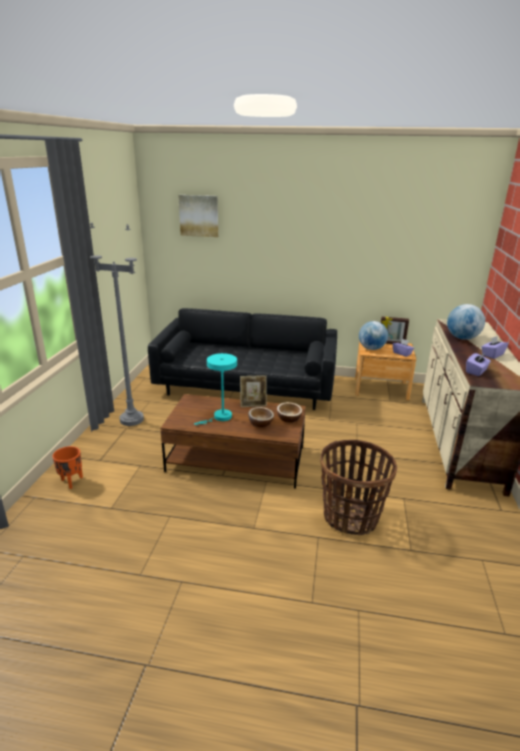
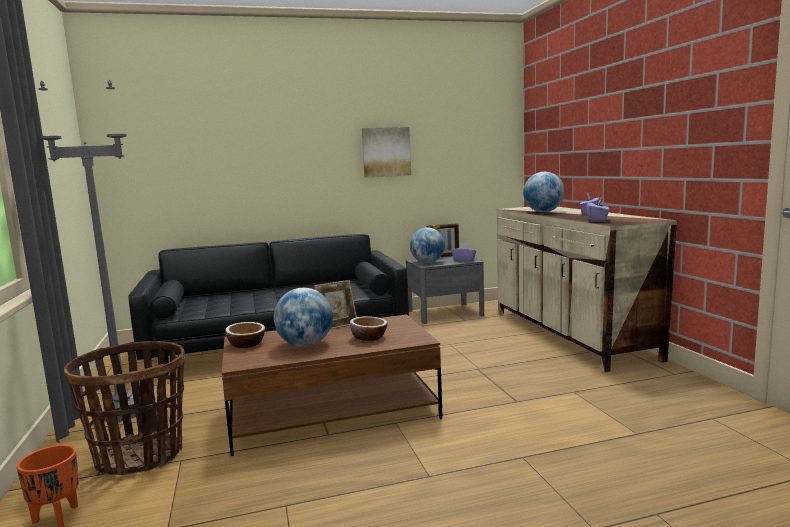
camera: 25 degrees left, 15 degrees down
(199, 215) = (174, 121): picture -> picture (386, 152)
(220, 417) = (305, 345): turquoise table lamp -> globe
(289, 418) = (400, 327): bowl -> bowl (246, 344)
(351, 517) = (538, 425): basket -> basket (140, 456)
(381, 388) = (445, 313): brown nightstand -> grey nightstand

